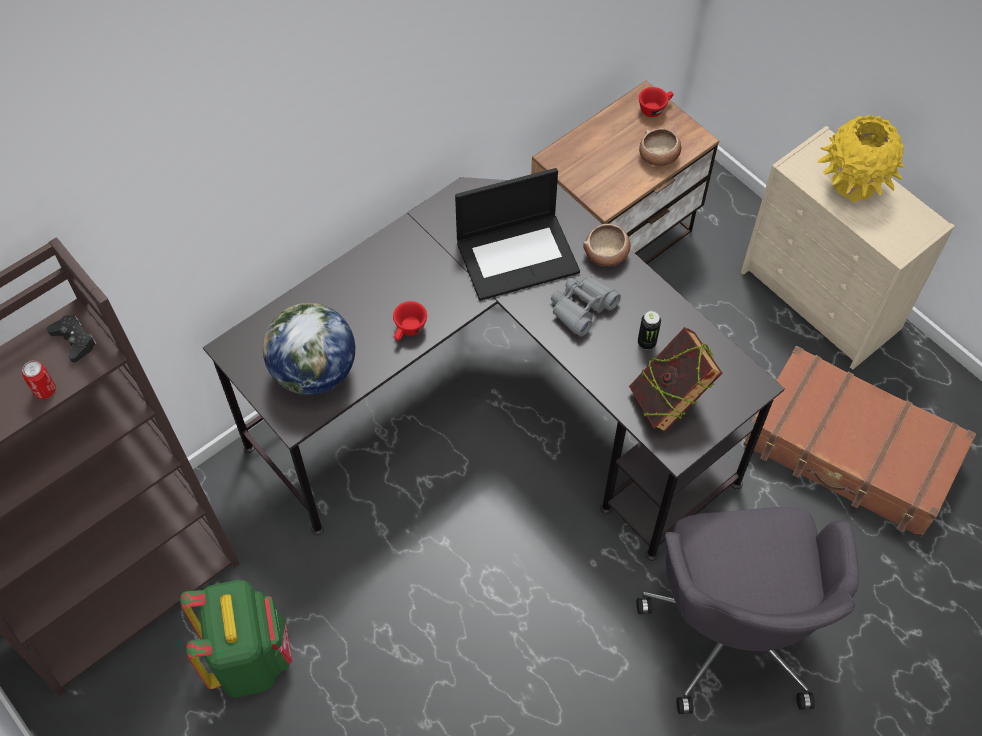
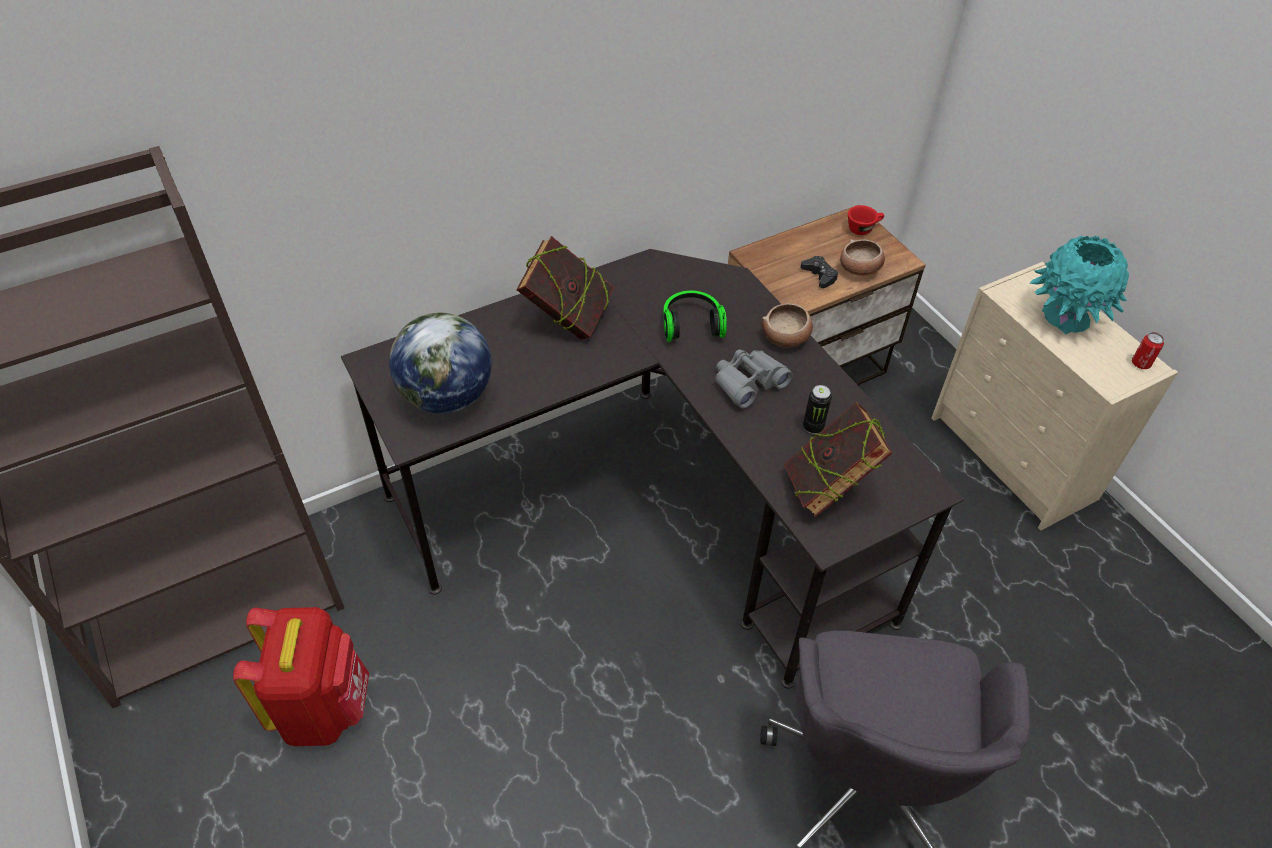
camera: 10 degrees right, 10 degrees down
(45, 390) = (108, 313): can -> can (1140, 364)
(74, 340) = (162, 273): black game controller -> black game controller (819, 275)
(249, 657) = (323, 707): green backpack -> red backpack
(403, 270) = (567, 319): none -> book
(409, 330) = (557, 374): red cup -> none
(518, 255) = (691, 324): laptop -> headphones
(850, 453) = (1029, 615): brown suitcase -> none
(853, 185) = (1065, 318): yellow vase -> turquoise vase

